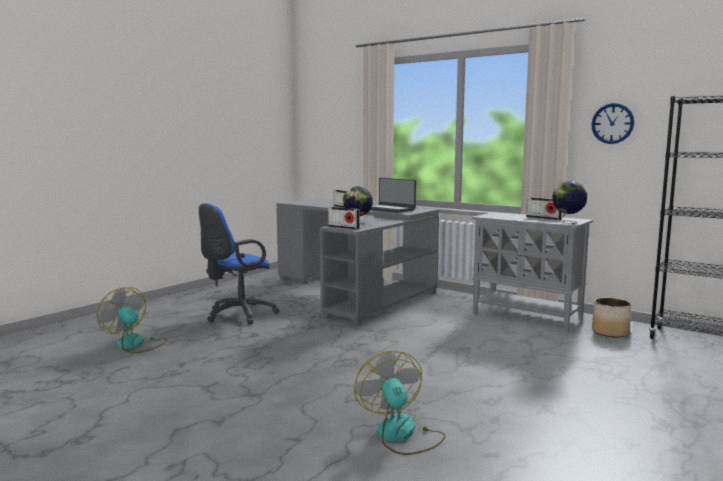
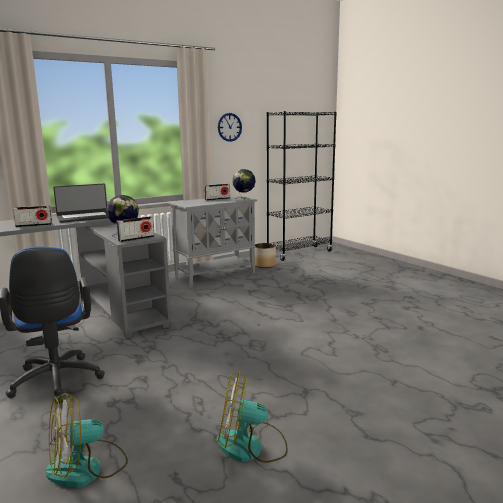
camera: 70 degrees left, 5 degrees up
(401, 435) = (393, 346): fan -> fan (250, 447)

